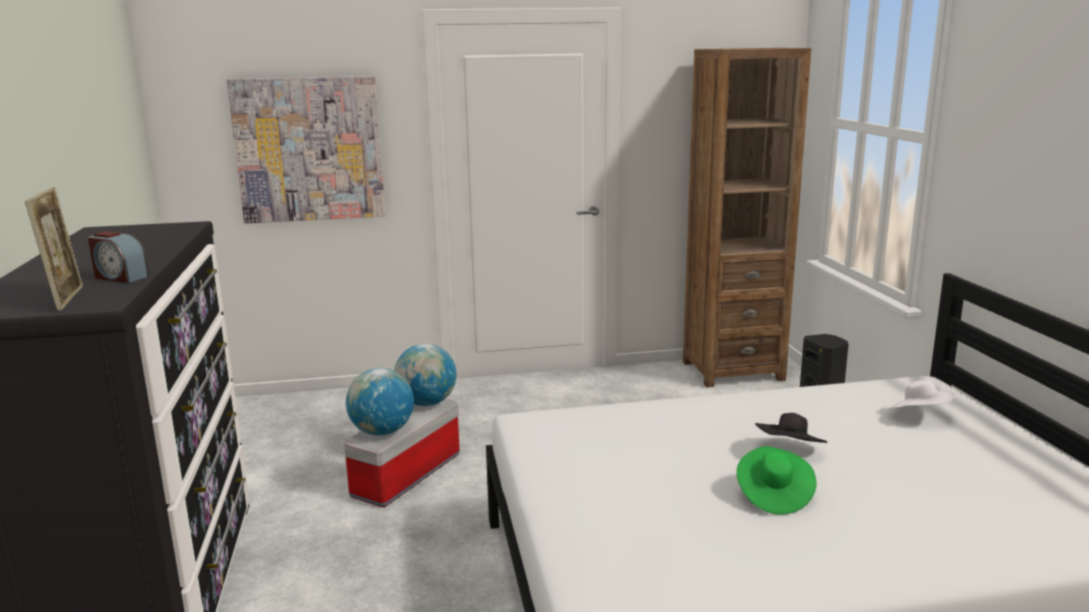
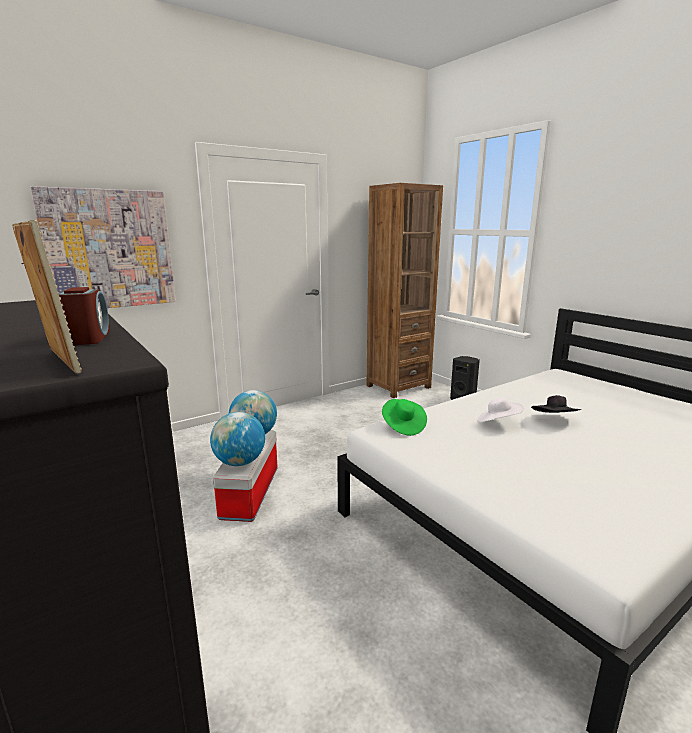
camera: 25 degrees left, 0 degrees up
(120, 277) = (88, 338): alarm clock -> alarm clock turned 105 degrees counterclockwise
(773, 495) = (585, 449): green hat -> green hat (403, 426)
(918, 416) = (583, 389): white hat -> white hat (498, 423)

